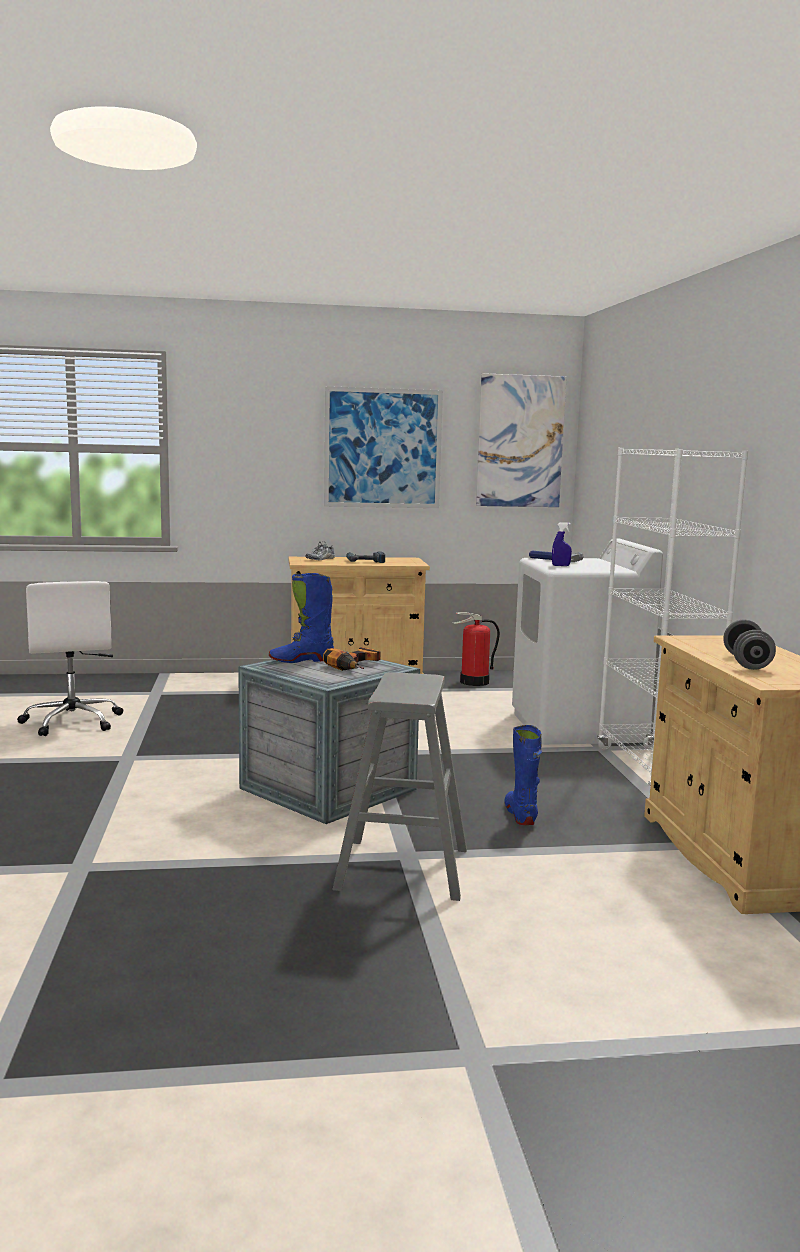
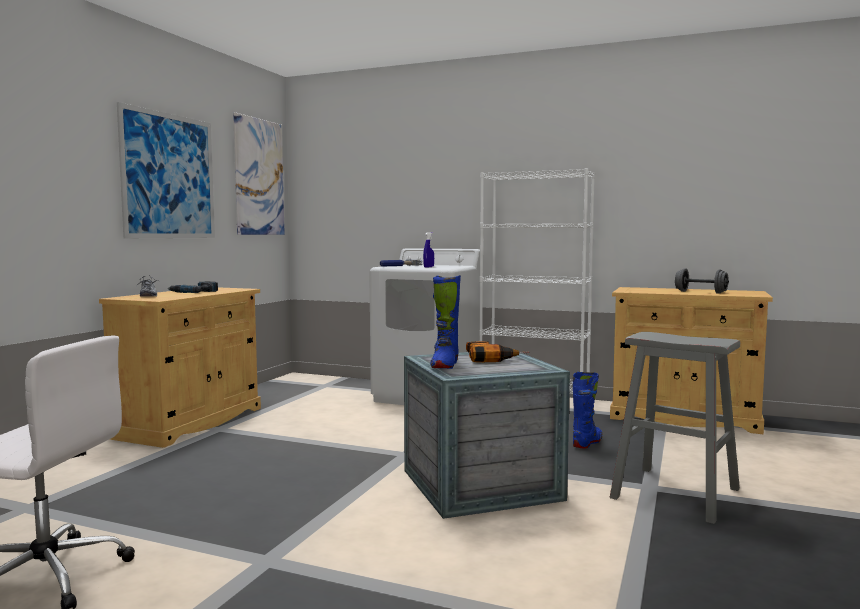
camera: 60 degrees left, 5 degrees down
(474, 682) = (276, 394): fire extinguisher -> none
(520, 815) = (587, 443): blue boot -> blue boot turned 105 degrees clockwise

